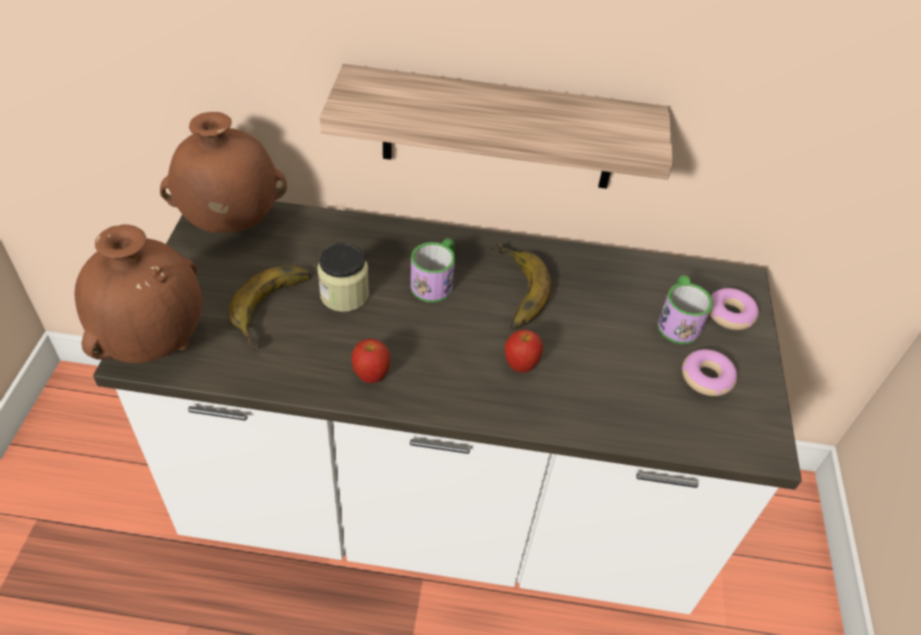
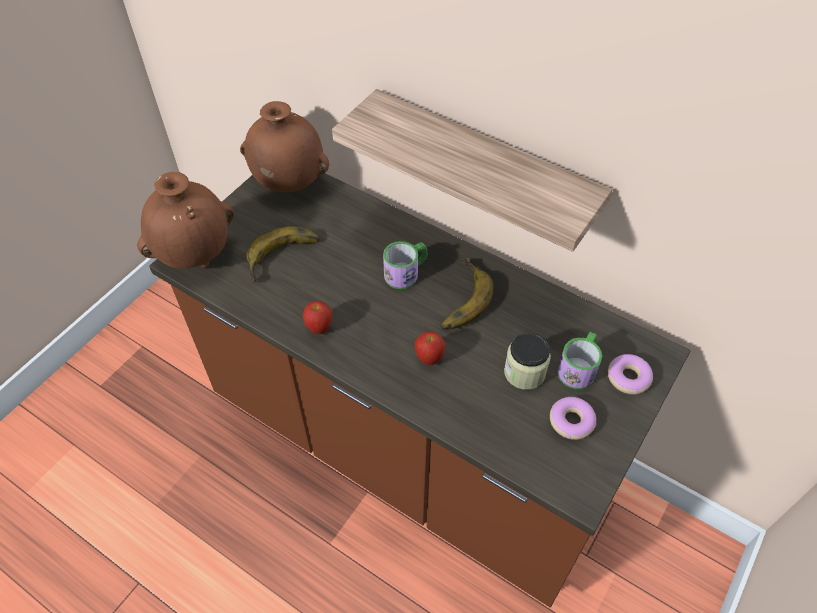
camera: 30 degrees right, 5 degrees up
(344, 295) = (335, 262): jar -> jar (524, 372)
(442, 508) = (408, 446): white counter -> brown counter

